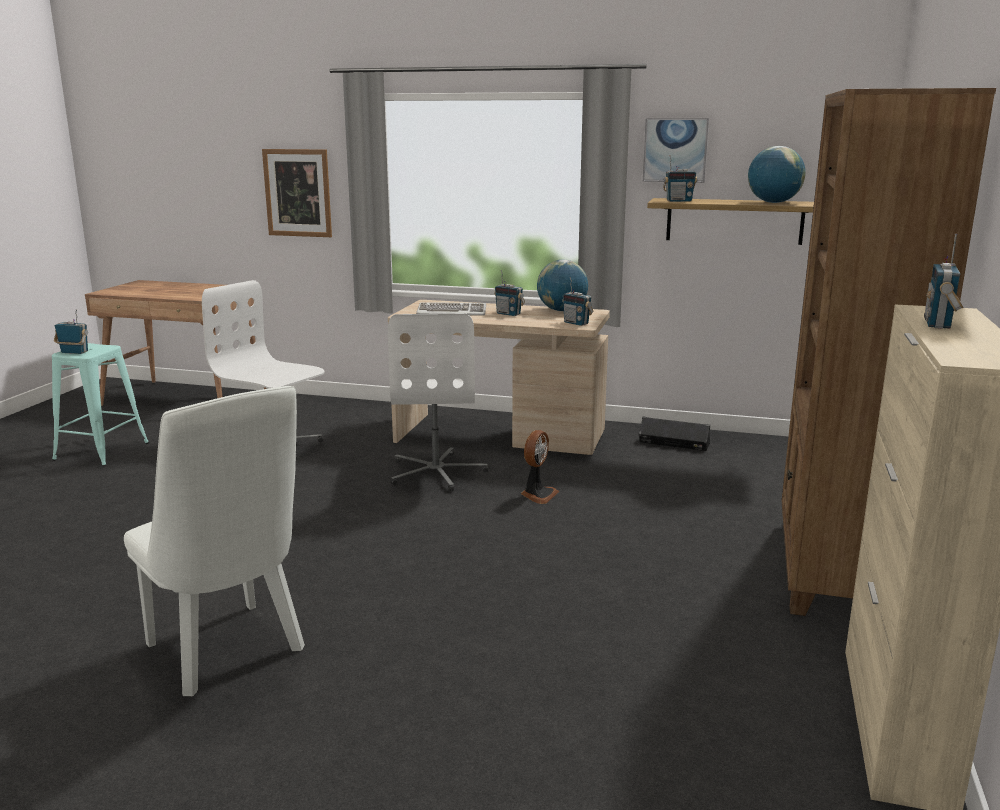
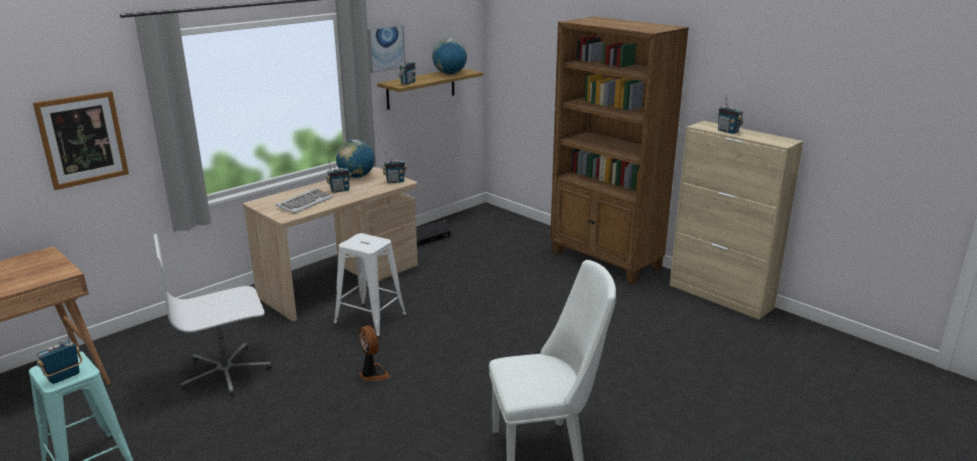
camera: 60 degrees left, 5 degrees up
(437, 472) = (370, 319): white office chair -> white stool
(538, 495) = (446, 298): fan -> fan (373, 374)

